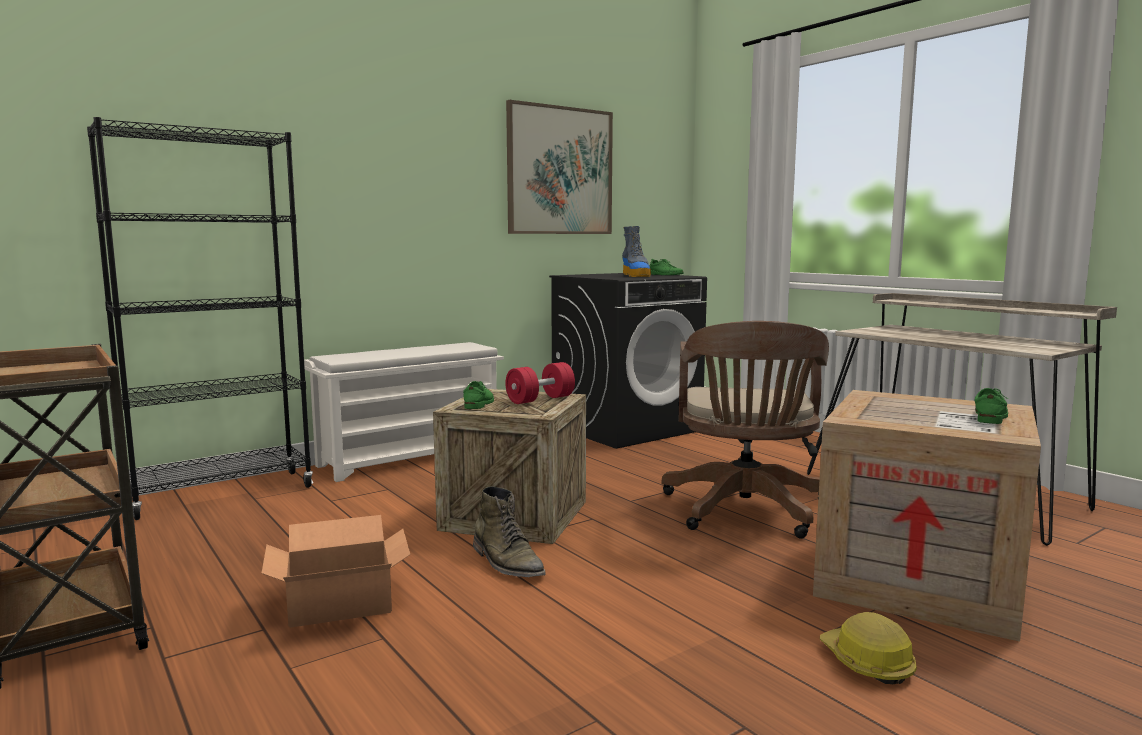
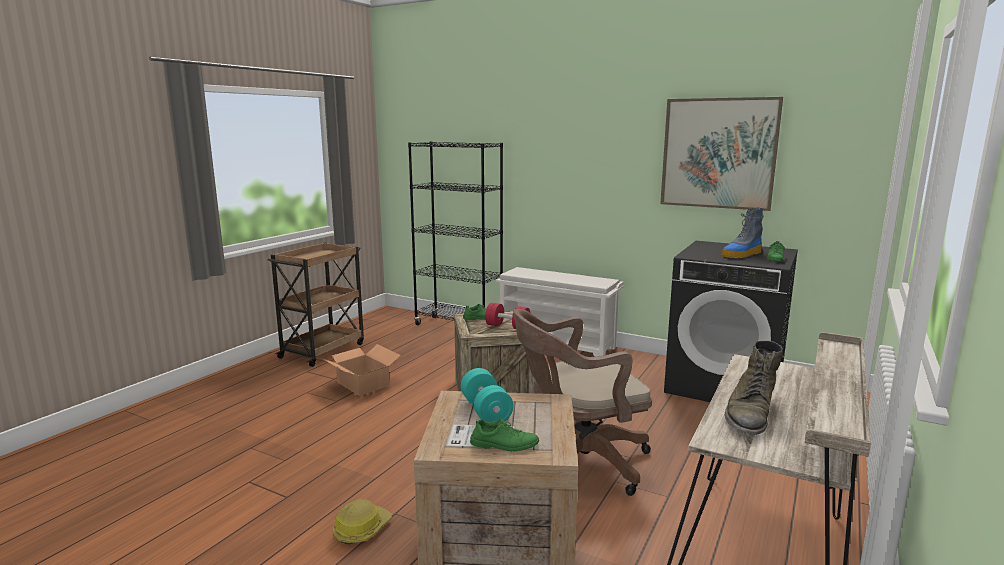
camera: 65 degrees right, 5 degrees up
(507, 562) = (428, 406): green boot -> green boot (750, 414)
(898, 414) = (486, 411): none -> turquoise dumbbell

